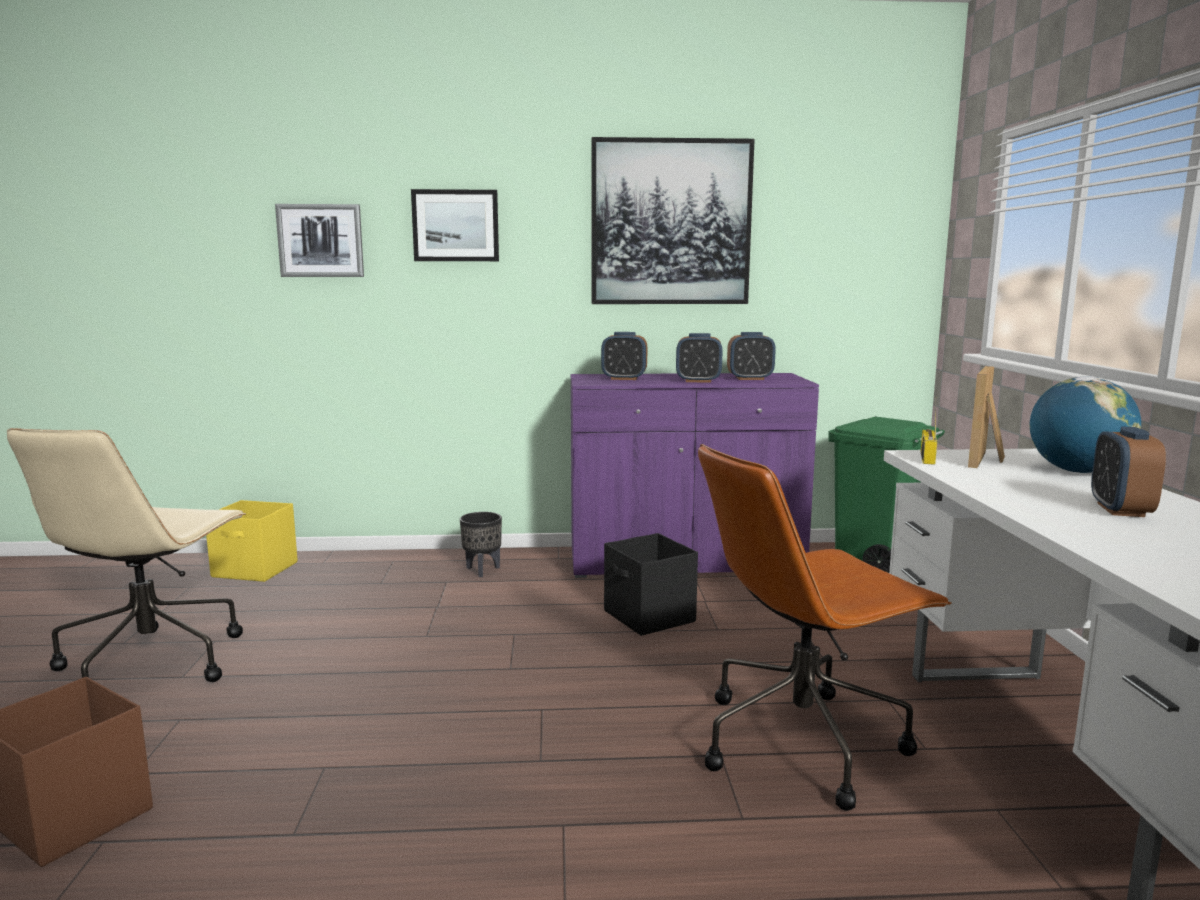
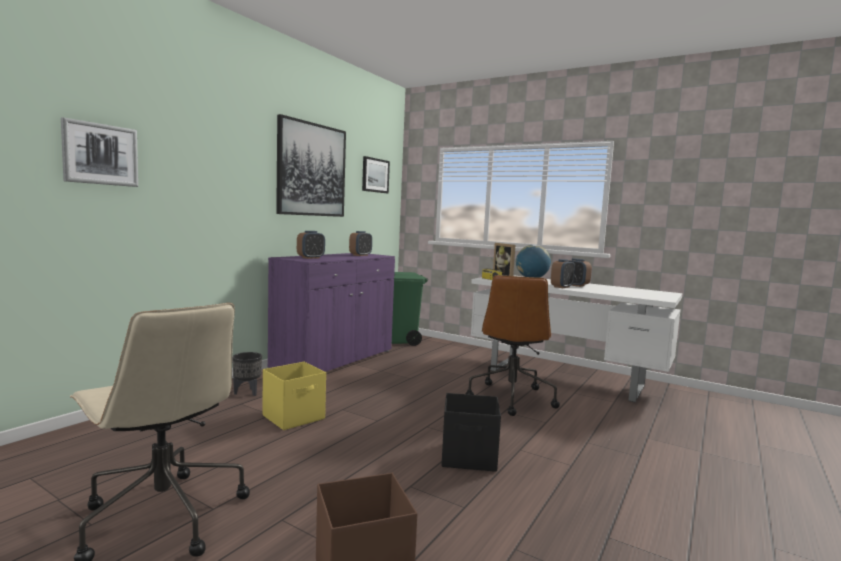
camera: 55 degrees left, 5 degrees down
(255, 570) = (65, 447): yellow storage box -> yellow storage box (294, 417)
(455, 226) = (202, 156): picture -> picture (375, 175)
(649, 617) = (377, 383): black storage box -> black storage box (469, 457)
(698, 381) = (348, 257): alarm clock -> alarm clock (561, 287)

